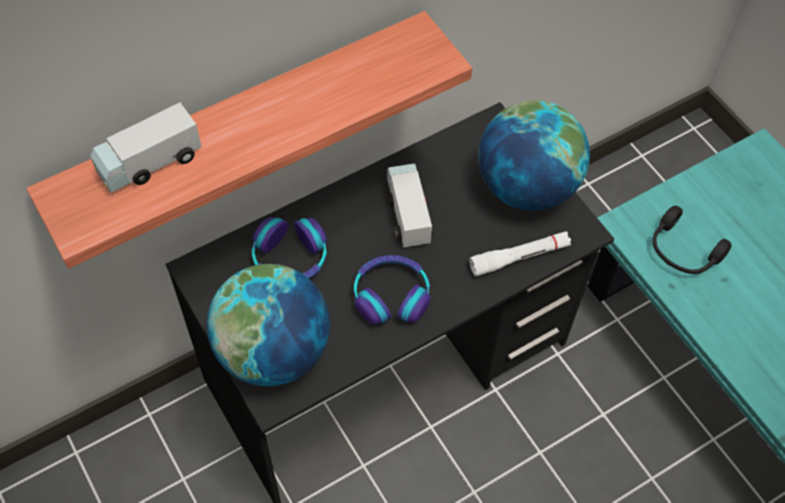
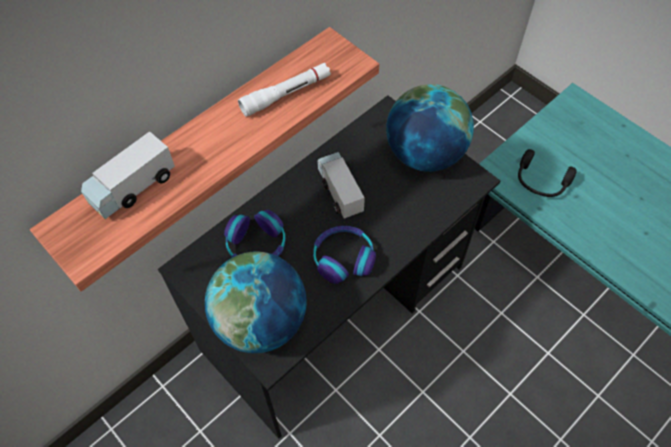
camera: 10 degrees left, 0 degrees up
(519, 257) = (434, 208): white flashlight -> white flashlight (286, 94)

